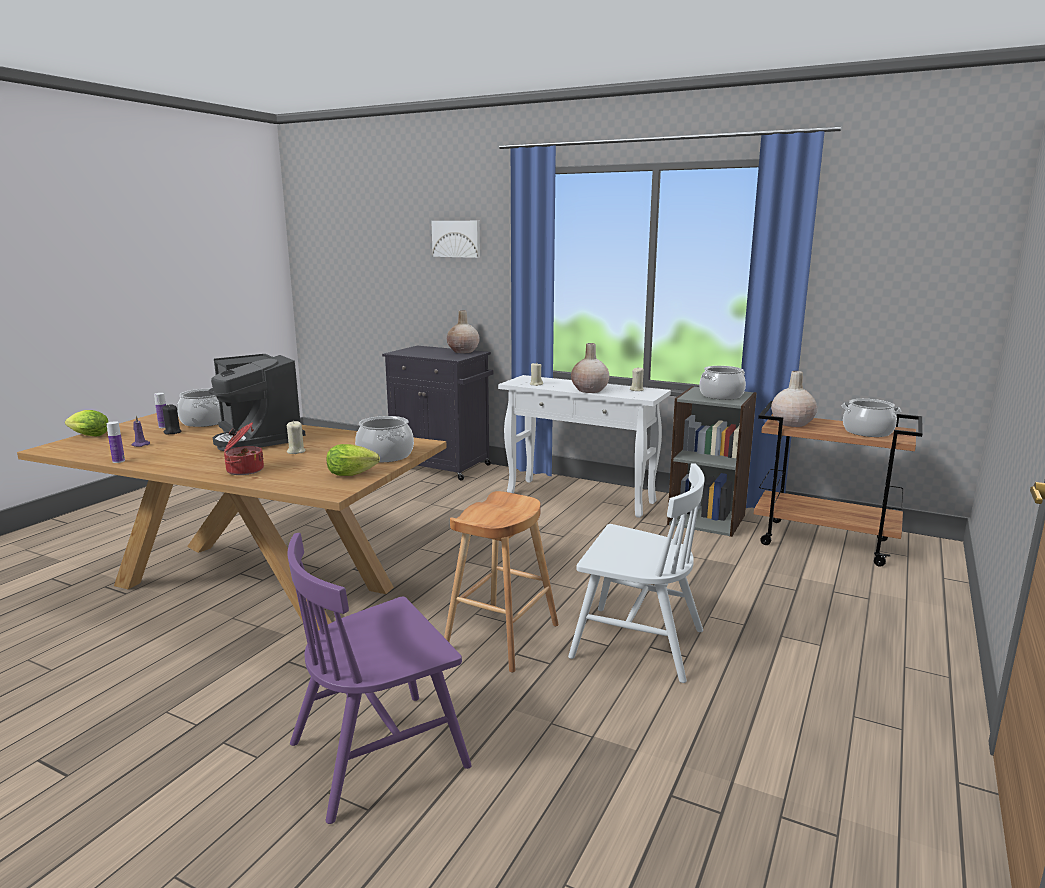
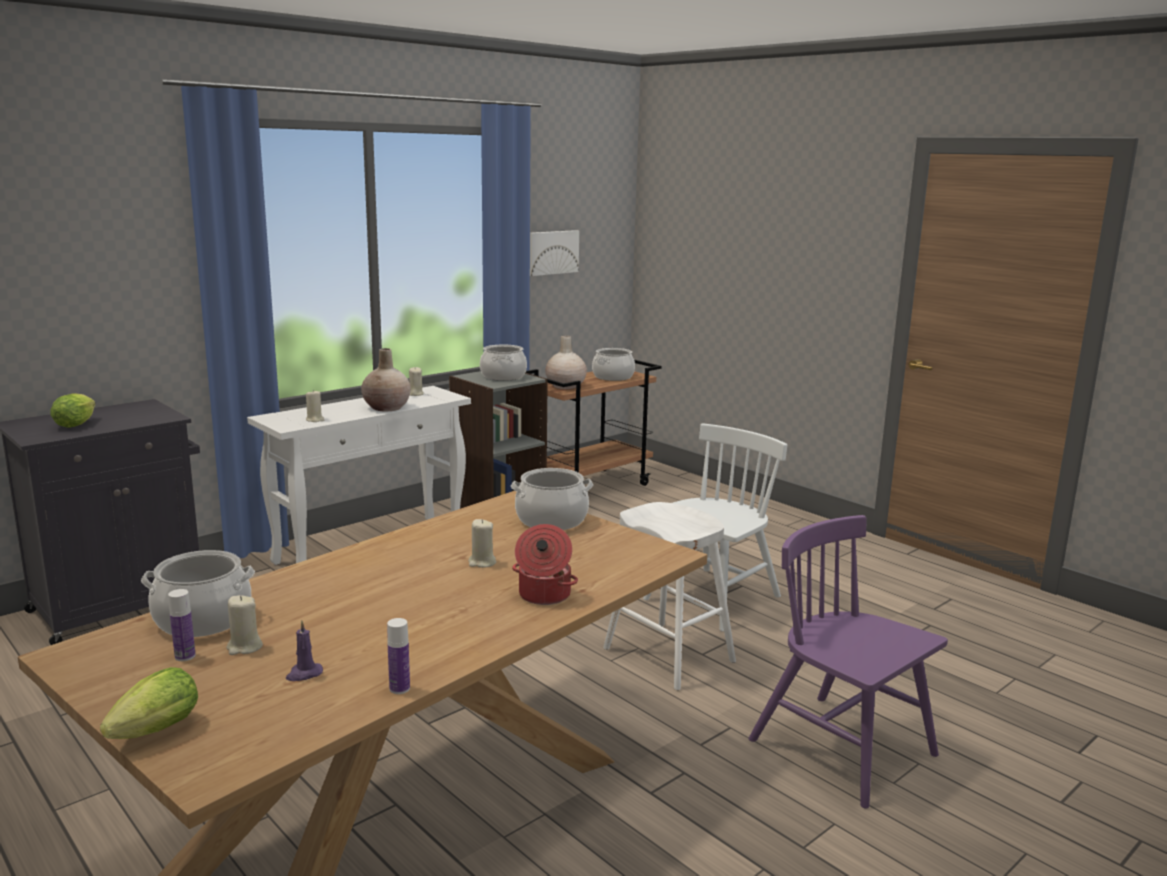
camera: 70 degrees left, 0 degrees up
(172, 432) = (244, 647): black candle -> beige candle
(258, 438) = (376, 582): coffee machine -> none
(354, 474) = (613, 540): lettuce -> lettuce (77, 424)
(379, 753) = (843, 748): purple chair -> purple chair turned 150 degrees clockwise
(457, 239) = (65, 225): picture -> picture (551, 252)
(463, 351) = (122, 408): beige vase -> none
(502, 637) = (668, 655): brown stool -> white stool

